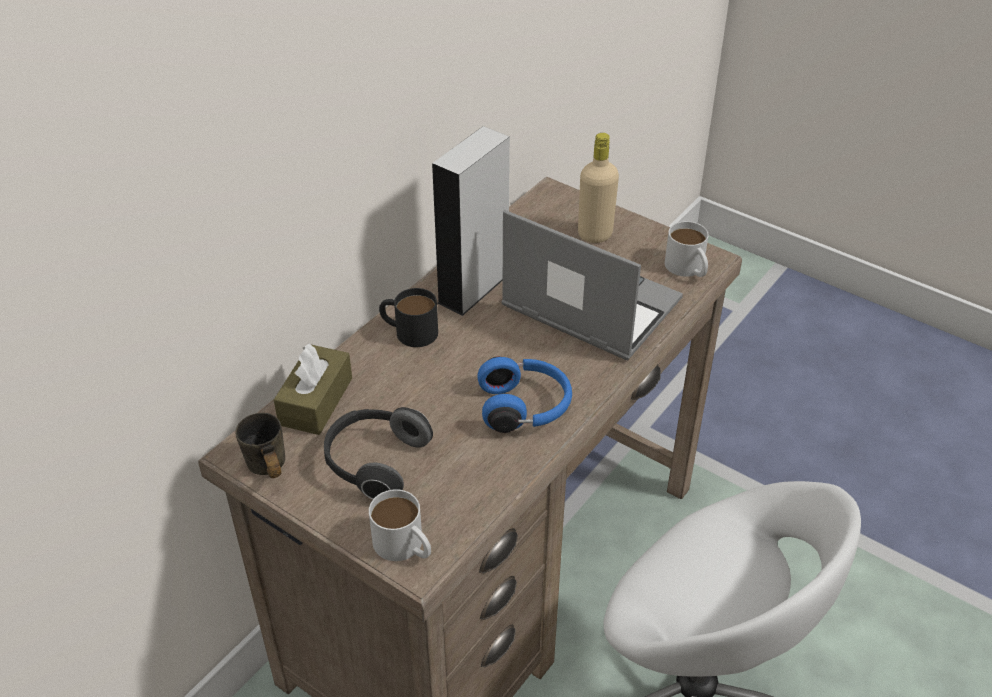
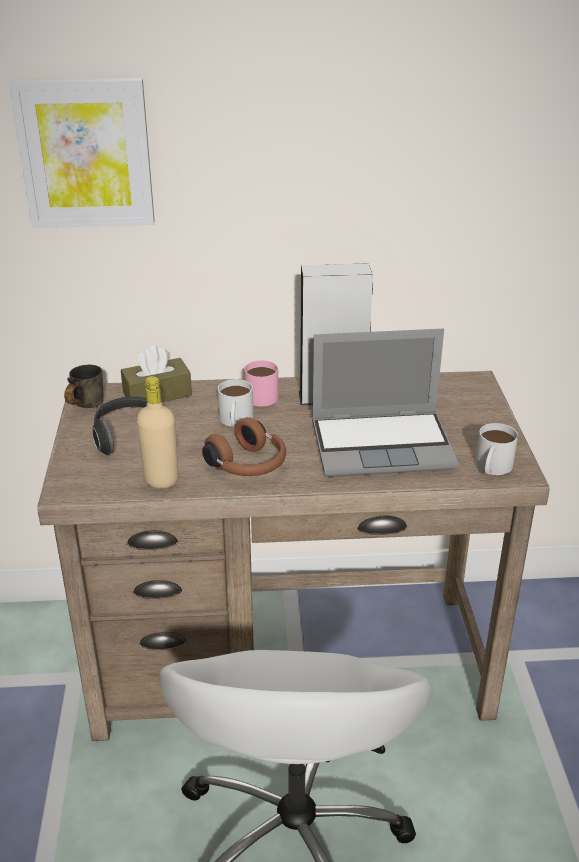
camera: 50 degrees right, 10 degrees down
(167, 152) = (86, 153): none -> picture
(404, 546) = (75, 478): white mug -> white mug (235, 421)
(409, 331) = (259, 394): black mug -> pink mug
(525, 407) = (248, 466): blue headphones -> brown headphones
(587, 305) = (383, 445): laptop -> laptop turned 90 degrees clockwise
(595, 234) = (462, 414): beige bottle -> beige bottle (161, 480)

